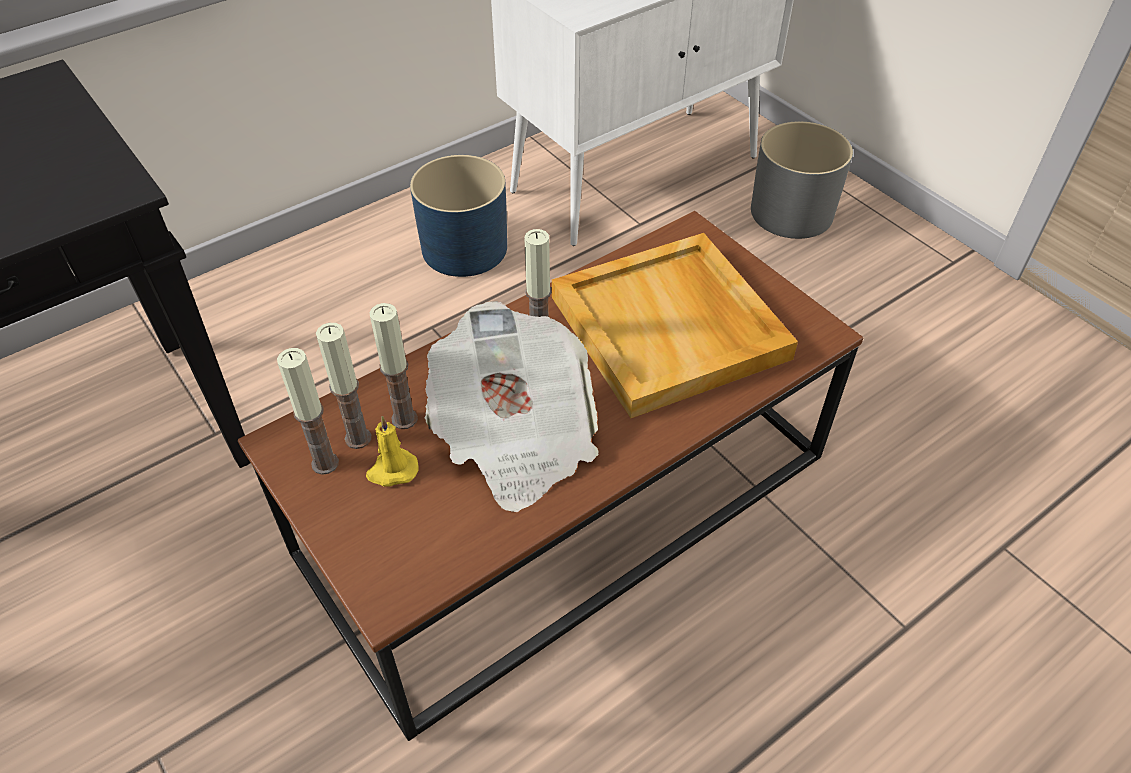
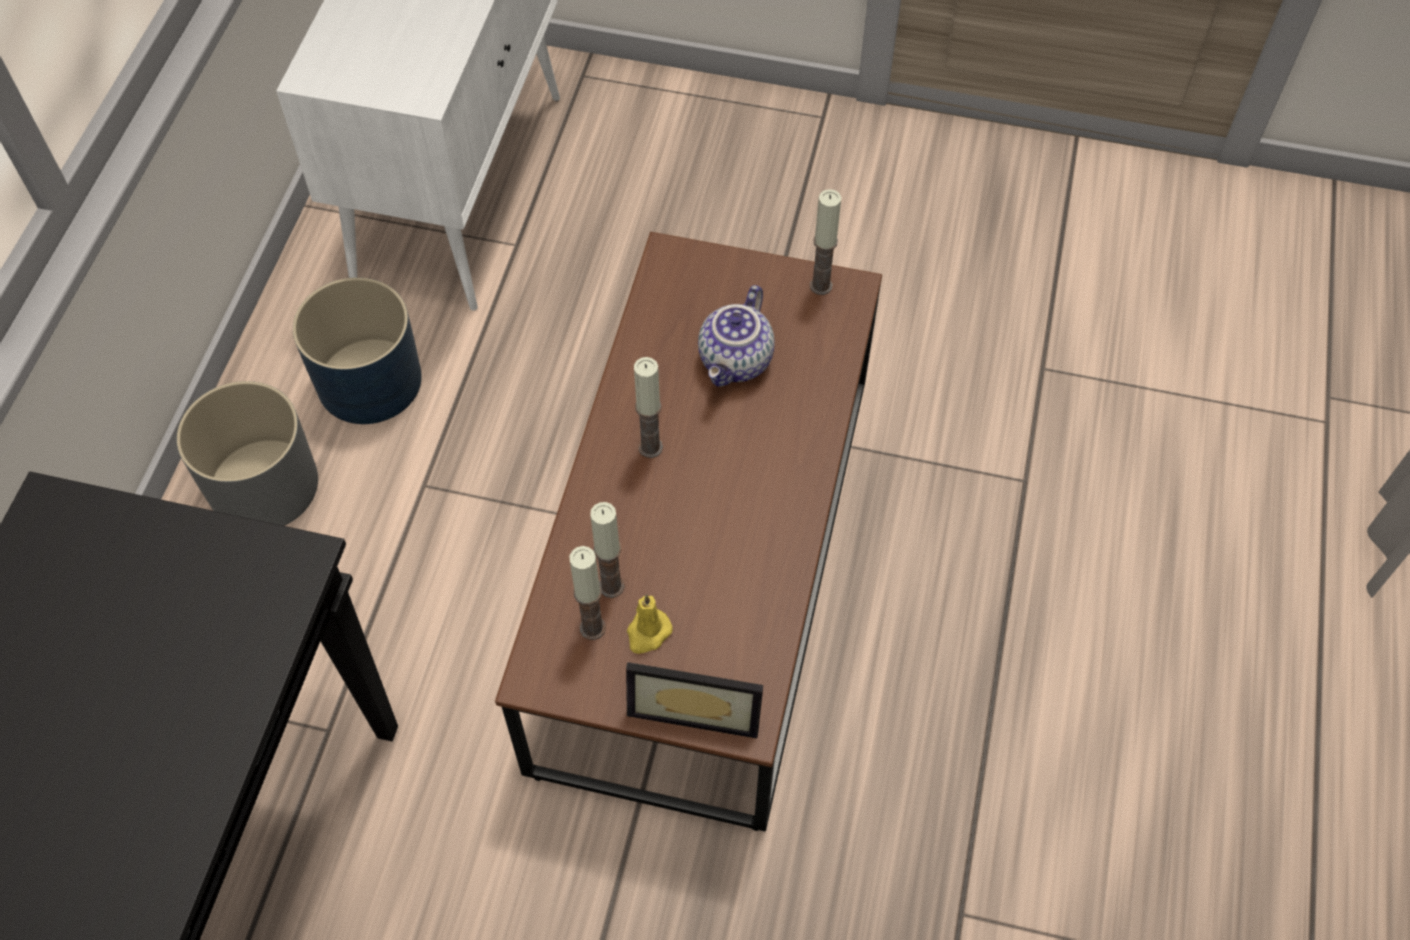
camera: 40 degrees left, 10 degrees up
(325, 463) = (590, 666): candle -> candle (821, 286)
(367, 551) = (696, 704): none -> picture frame
(515, 436) = (710, 538): newspaper -> none
(671, 328) = (737, 362): beige tray -> teapot
(791, 213) = (645, 146): grey planter -> grey planter (264, 486)

